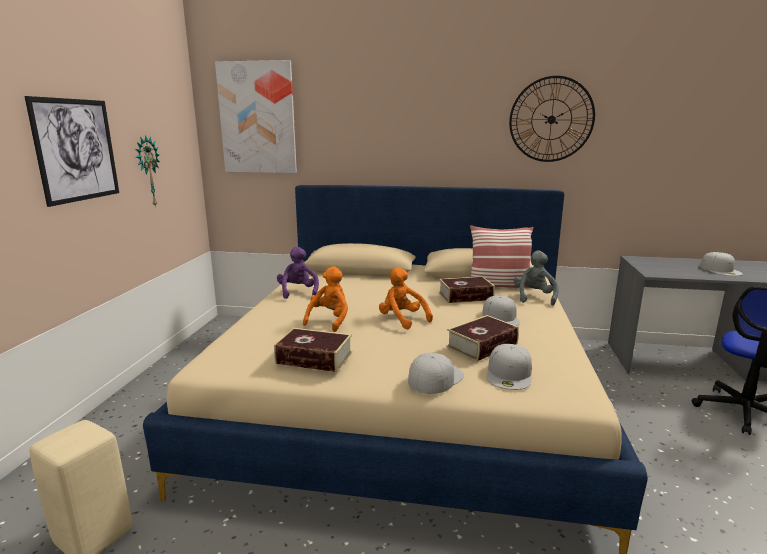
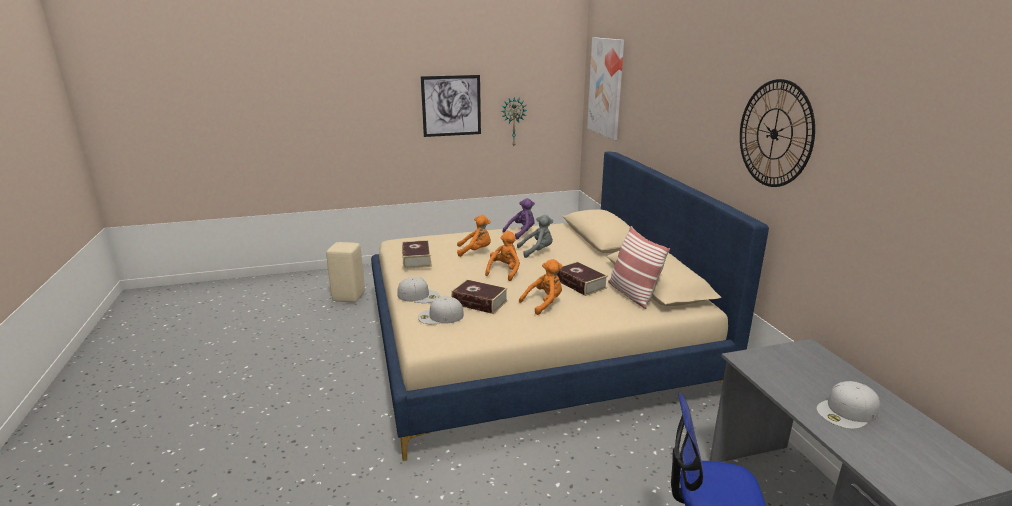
camera: 65 degrees right, 5 degrees up
(501, 318) = (544, 303): white cap -> orange plush toy
(534, 297) = (617, 313): grey plush toy -> grey plush toy (537, 251)

